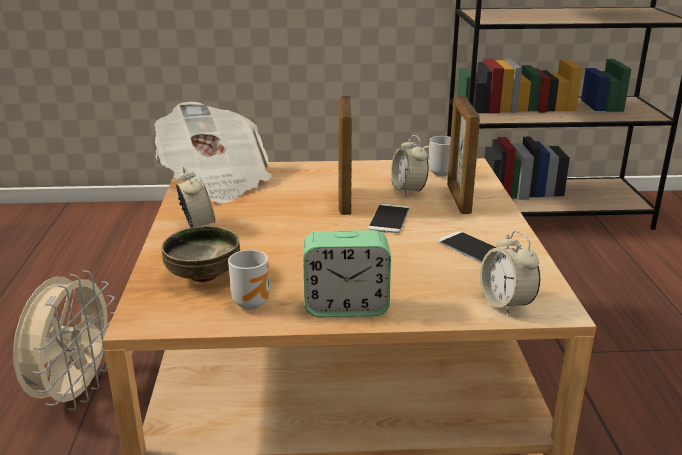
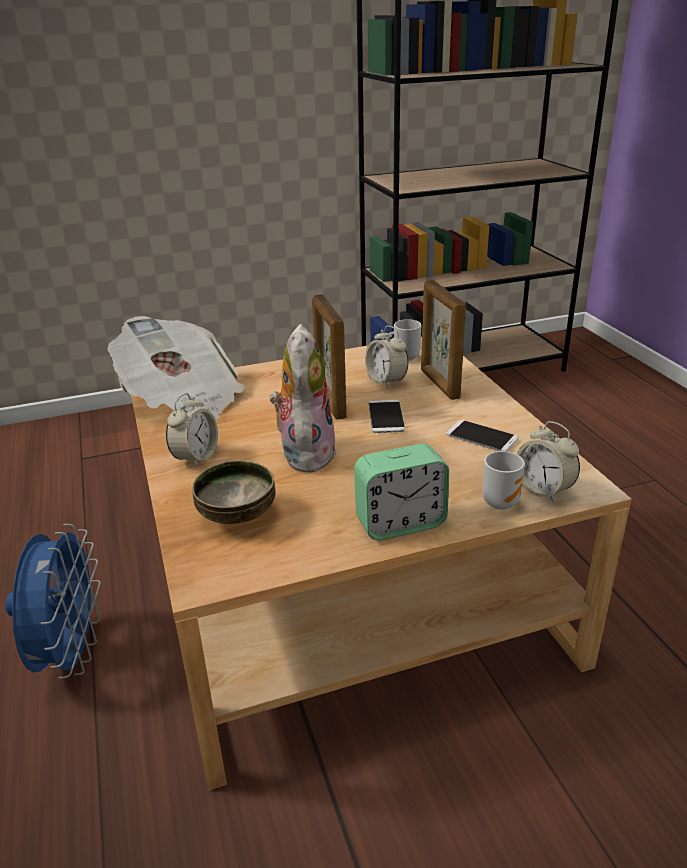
camera: 15 degrees left, 5 degrees up
(74, 393) = (70, 654): beige fan -> blue fan
(197, 226) = (196, 457): alarm clock -> alarm clock turned 60 degrees clockwise
(253, 302) = (306, 536): mug -> mug (500, 501)
(295, 236) = (305, 452): none -> plush toy

